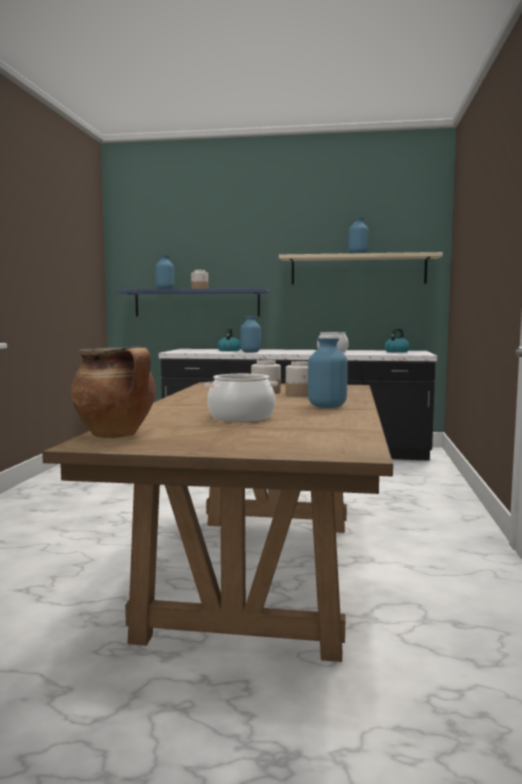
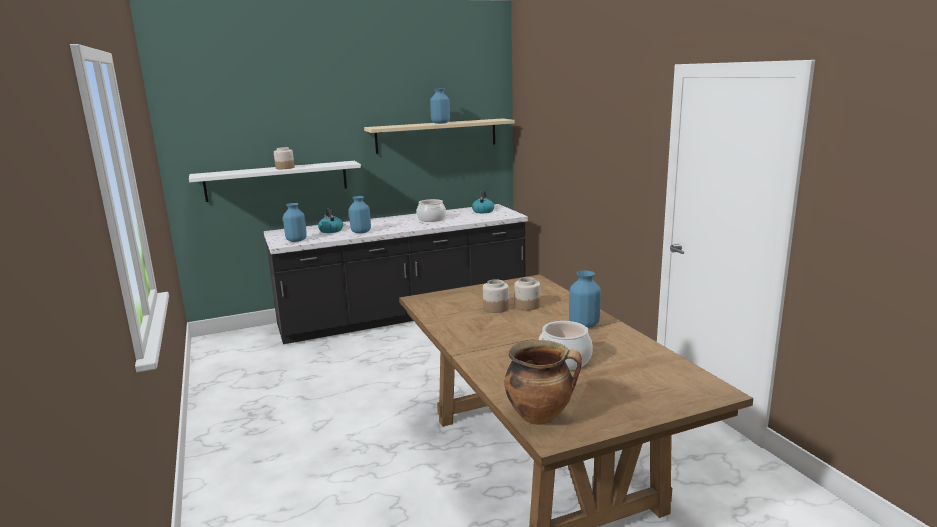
camera: 30 degrees left, 10 degrees up
(165, 289) = (244, 171): blue vase -> blue vase (297, 240)
(197, 303) = (277, 180): blue shelf -> white shelf

